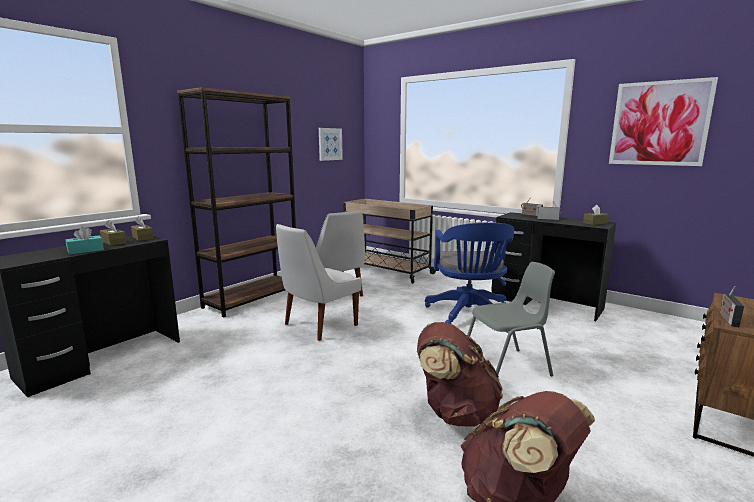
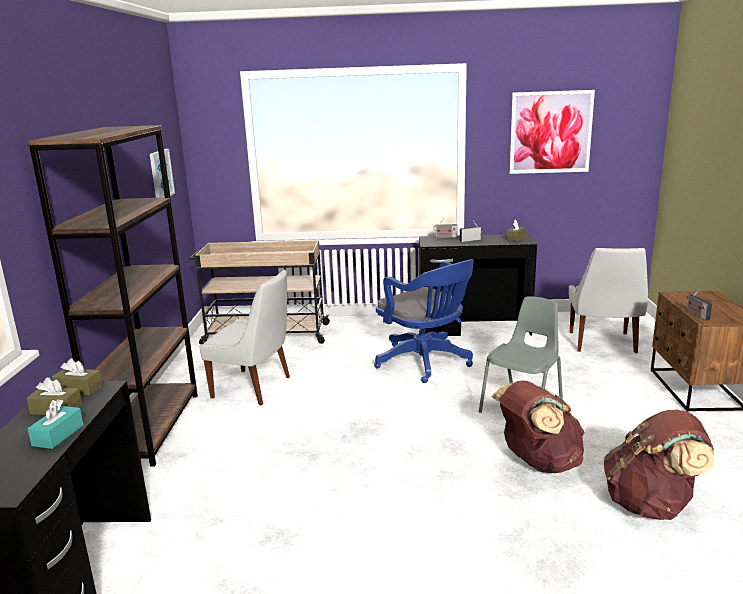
camera: 35 degrees left, 5 degrees up
(318, 325) = (295, 431): white chair -> white chair (602, 343)

